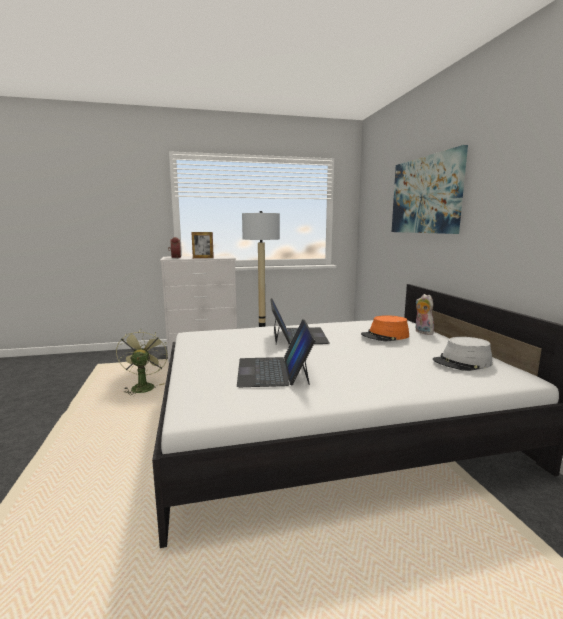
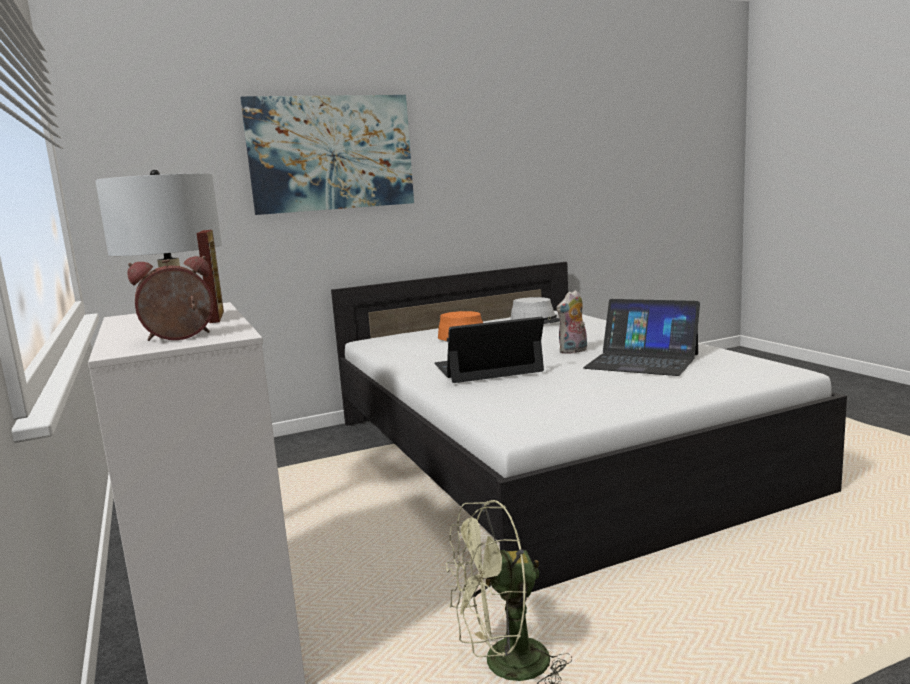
camera: 100 degrees left, 0 degrees up
(274, 371) = (642, 361): laptop -> laptop turned 45 degrees clockwise
(422, 332) = (429, 332): plush toy -> plush toy (573, 351)

